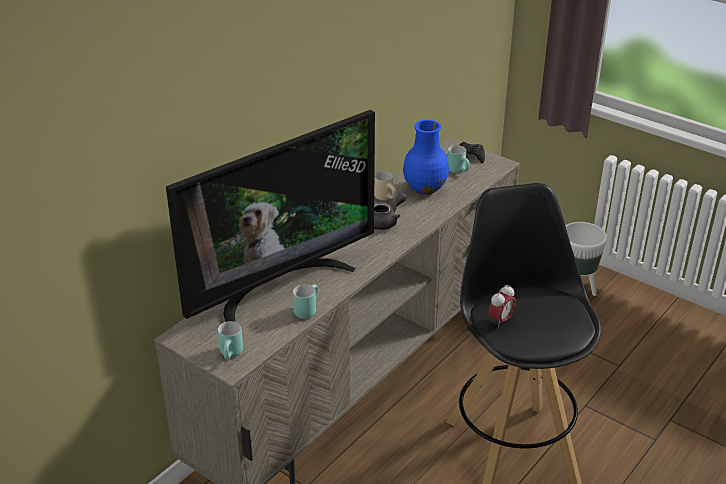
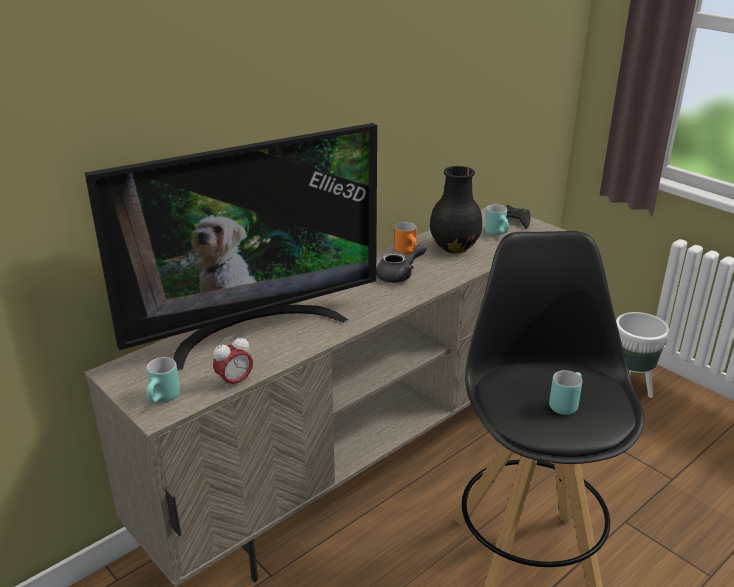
camera: 10 degrees right, 5 degrees down
(306, 309) = (274, 357): turquoise mug -> turquoise mug (564, 403)
(387, 198) = (408, 252): beige mug -> orange mug
(424, 189) = (453, 247): blue vase -> black vase
(500, 320) = (512, 396): alarm clock -> alarm clock (235, 382)

